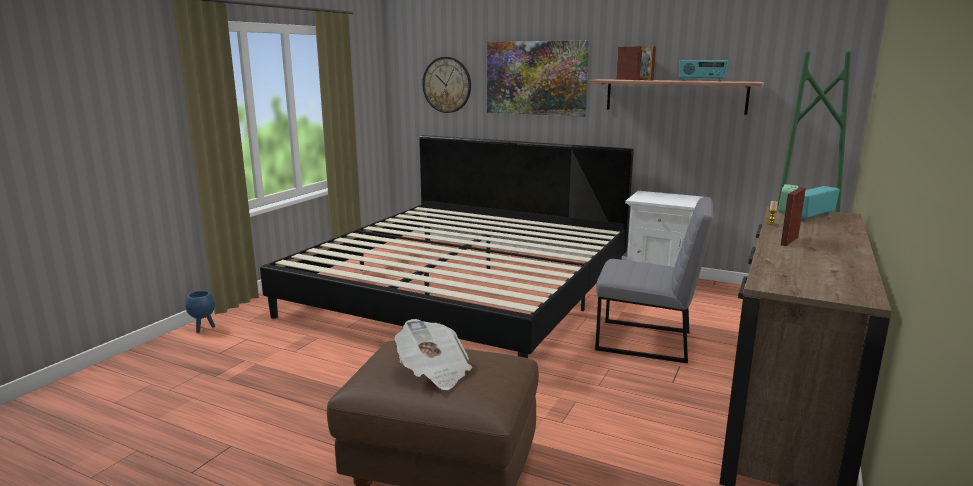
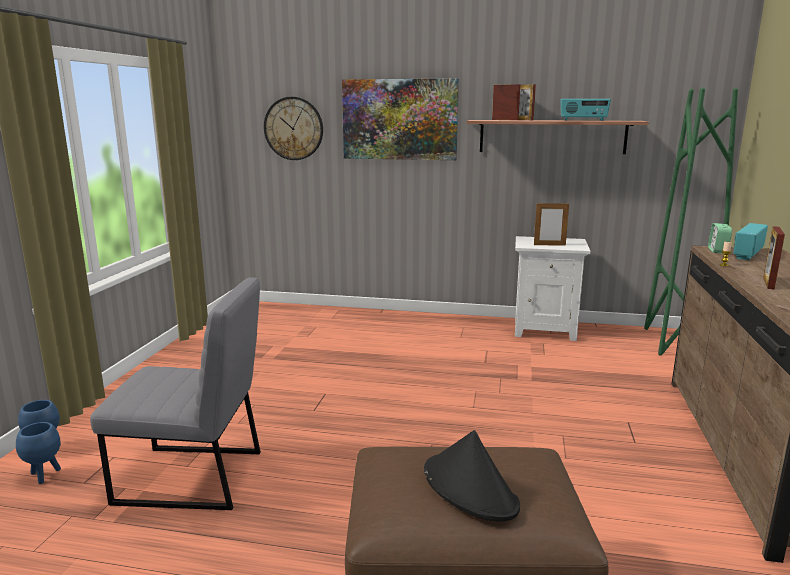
camera: 15 degrees left, 0 degrees up
(195, 345) = (44, 476): none -> blue planter
(434, 372) = (470, 488): newspaper -> black hat
(463, 291) = (351, 361): bed -> none
(647, 341) = (578, 398): grey chair -> grey chair (194, 477)
(661, 200) = (549, 245): none -> picture frame

